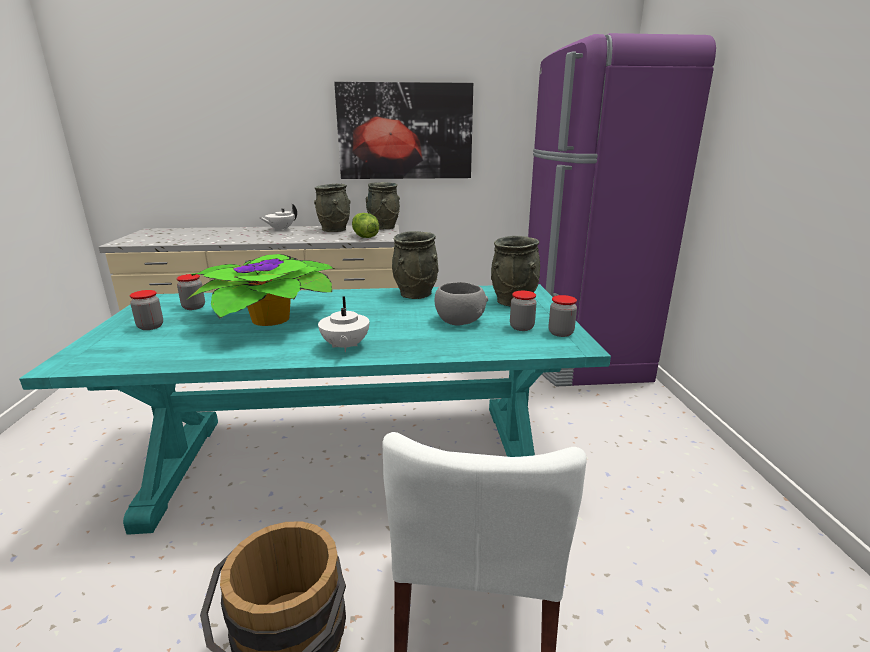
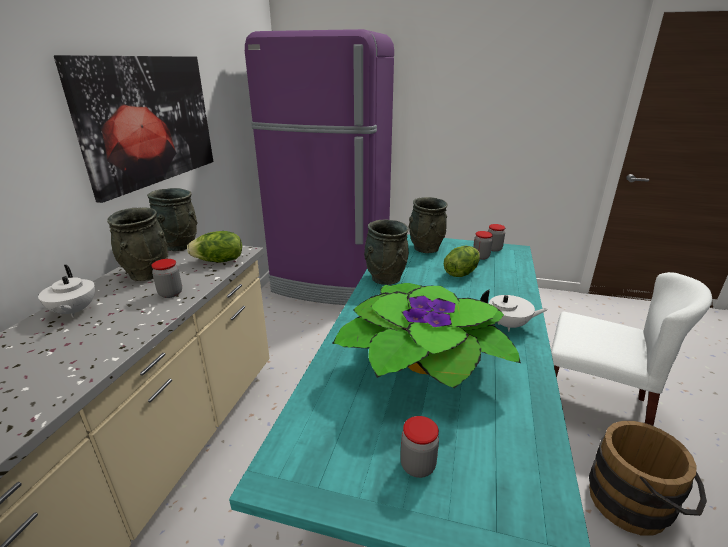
camera: 70 degrees left, 5 degrees up
(194, 307) = (347, 426): jar -> jar (170, 293)
(459, 320) = (460, 273): grey bowl -> lettuce

